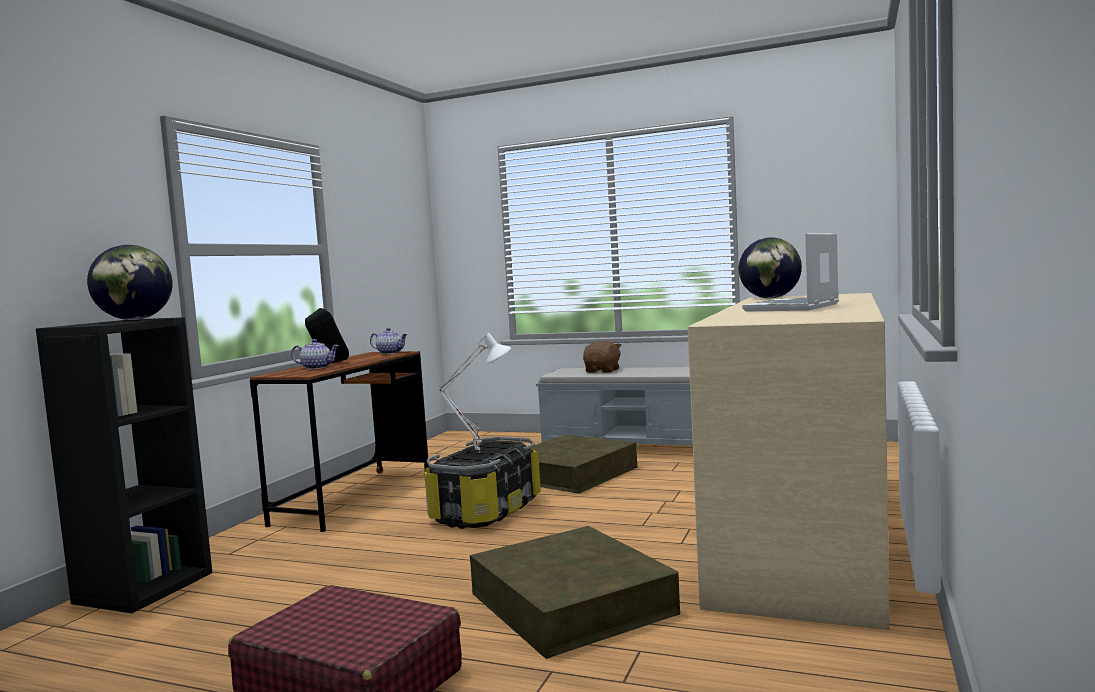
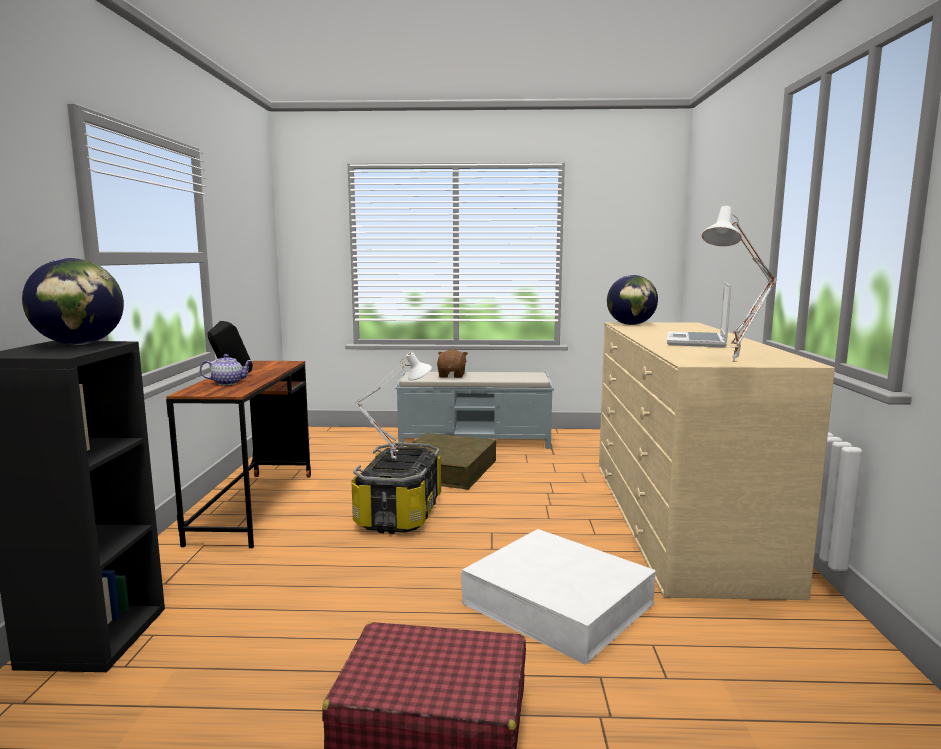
camera: 20 degrees left, 5 degrees up
(390, 353) = (277, 363): teapot -> none
(571, 603) = (557, 604): brown storage box -> white storage box
(771, 320) = (737, 362): none -> white table lamp

